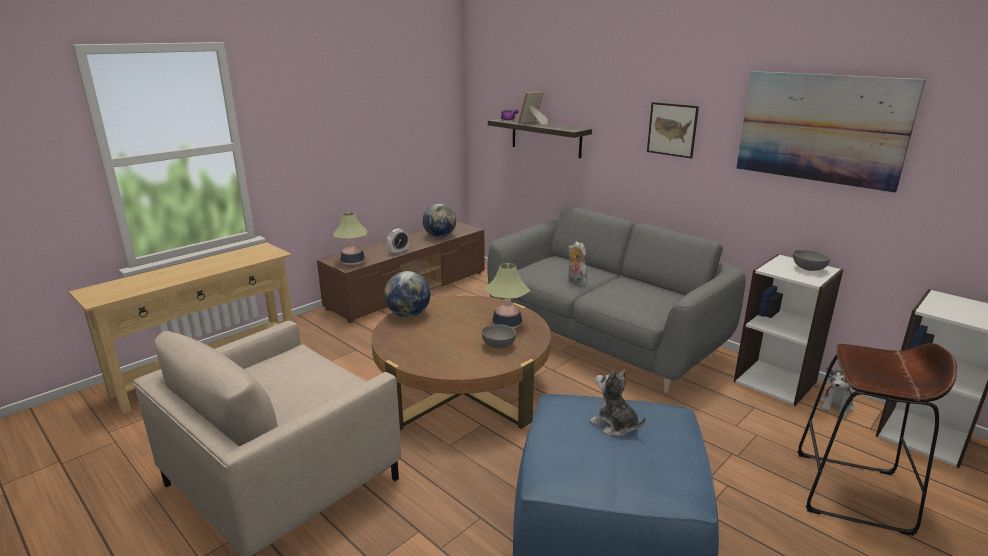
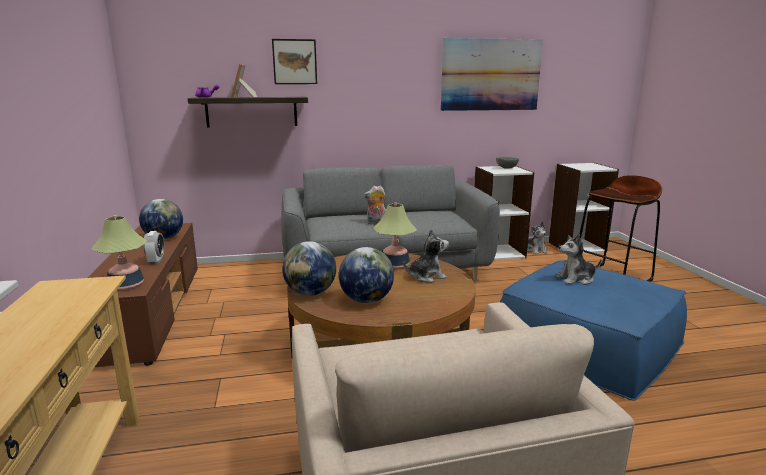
camera: 55 degrees left, 5 degrees down
(418, 337) = (366, 300): none -> globe
(498, 345) = (426, 277): grey bowl -> plush toy
(672, 129) = (385, 88): picture -> picture (294, 61)

